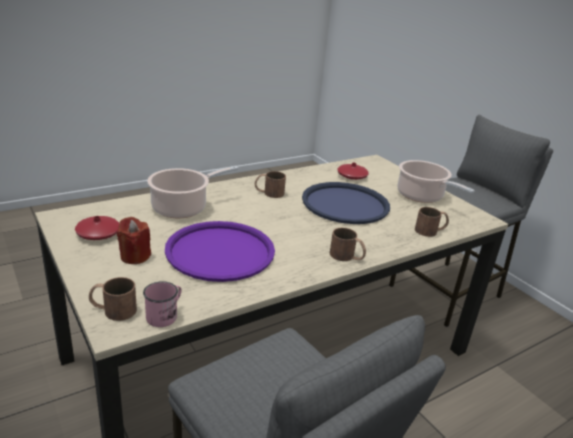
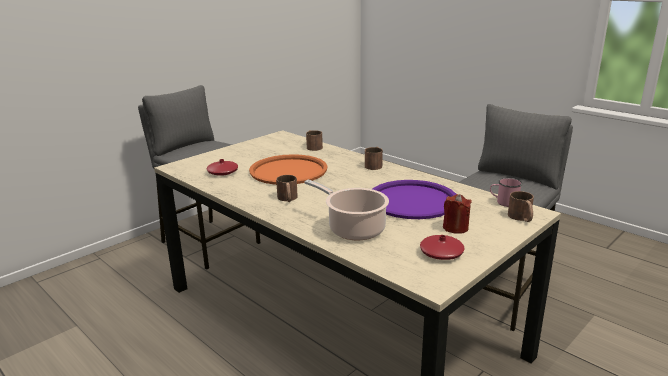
camera: 100 degrees left, 5 degrees down
(345, 204) = (288, 171): blue tray -> orange tray
(422, 196) = (253, 149): cooking pot -> none

